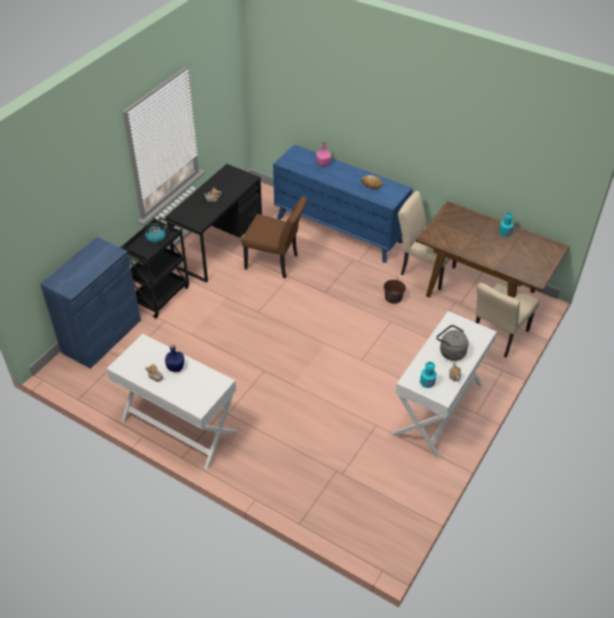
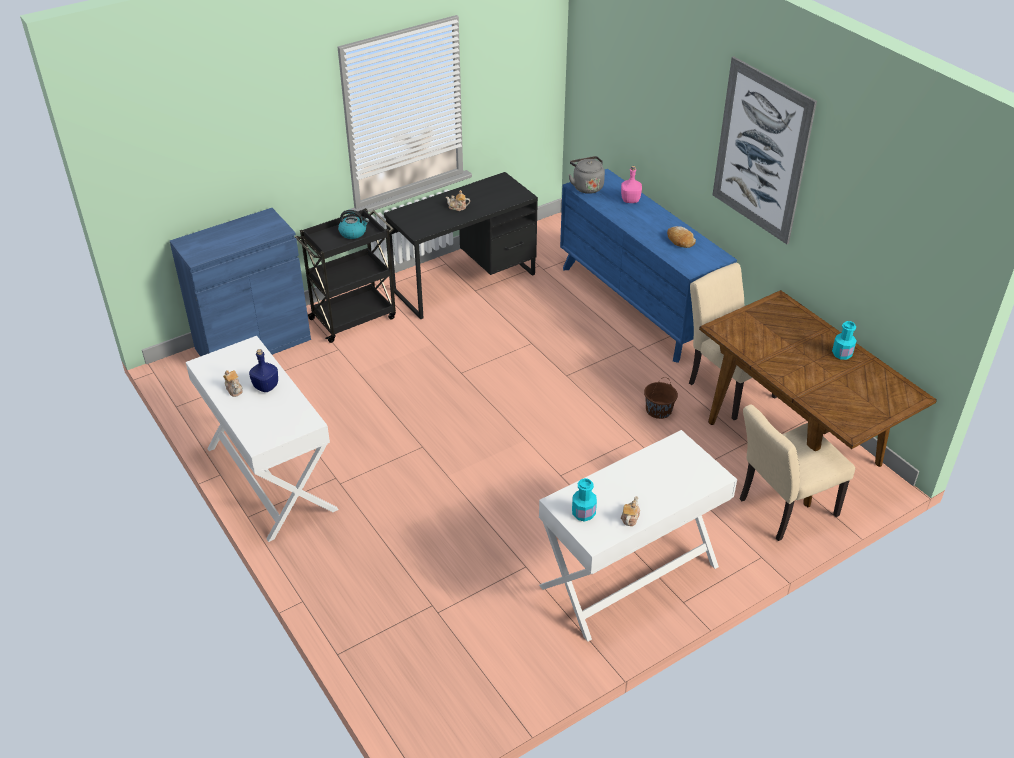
camera: 25 degrees right, 5 degrees down
(275, 263) = (524, 321): brown chair -> none
(424, 118) = (761, 151): none -> picture
(450, 352) = (647, 484): grey kettle -> grey kettle (586, 186)

